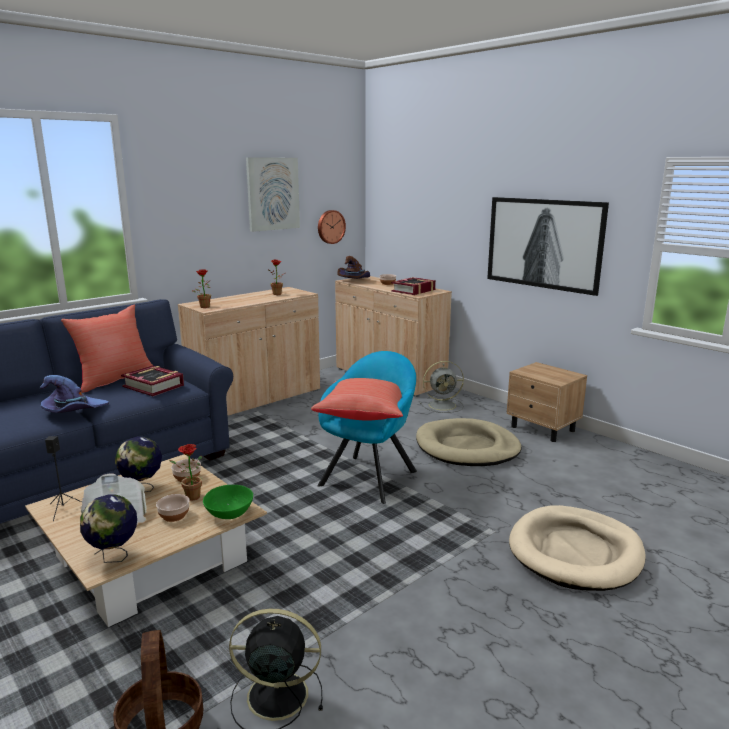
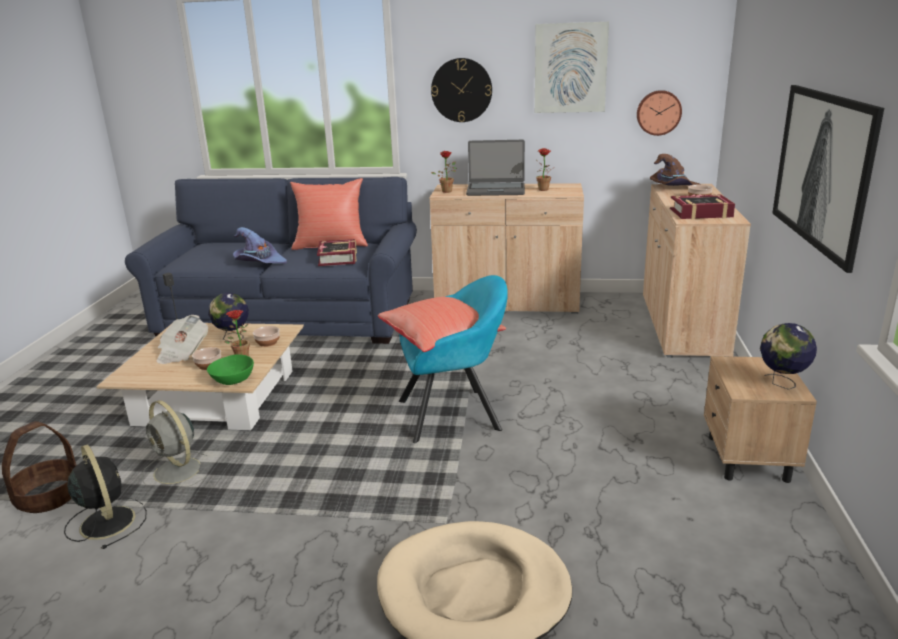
camera: 50 degrees right, 5 degrees up
(114, 557) = (137, 375): globe -> globe (782, 383)
(190, 214) = (461, 90): none -> wall clock
(243, 300) = (496, 190): none -> laptop
(443, 405) = (678, 378): grey fan -> grey fan (178, 472)
(467, 447) = (602, 433): beige dog bed -> none

